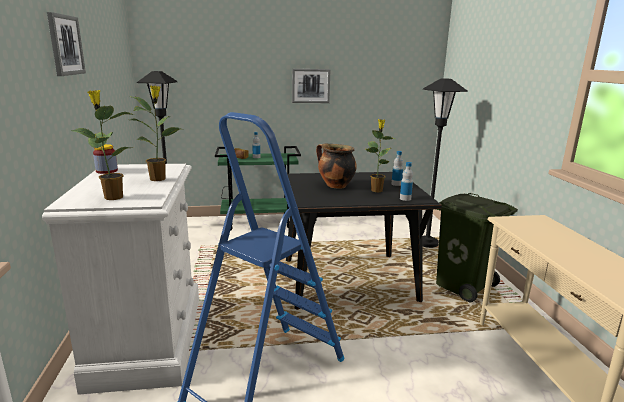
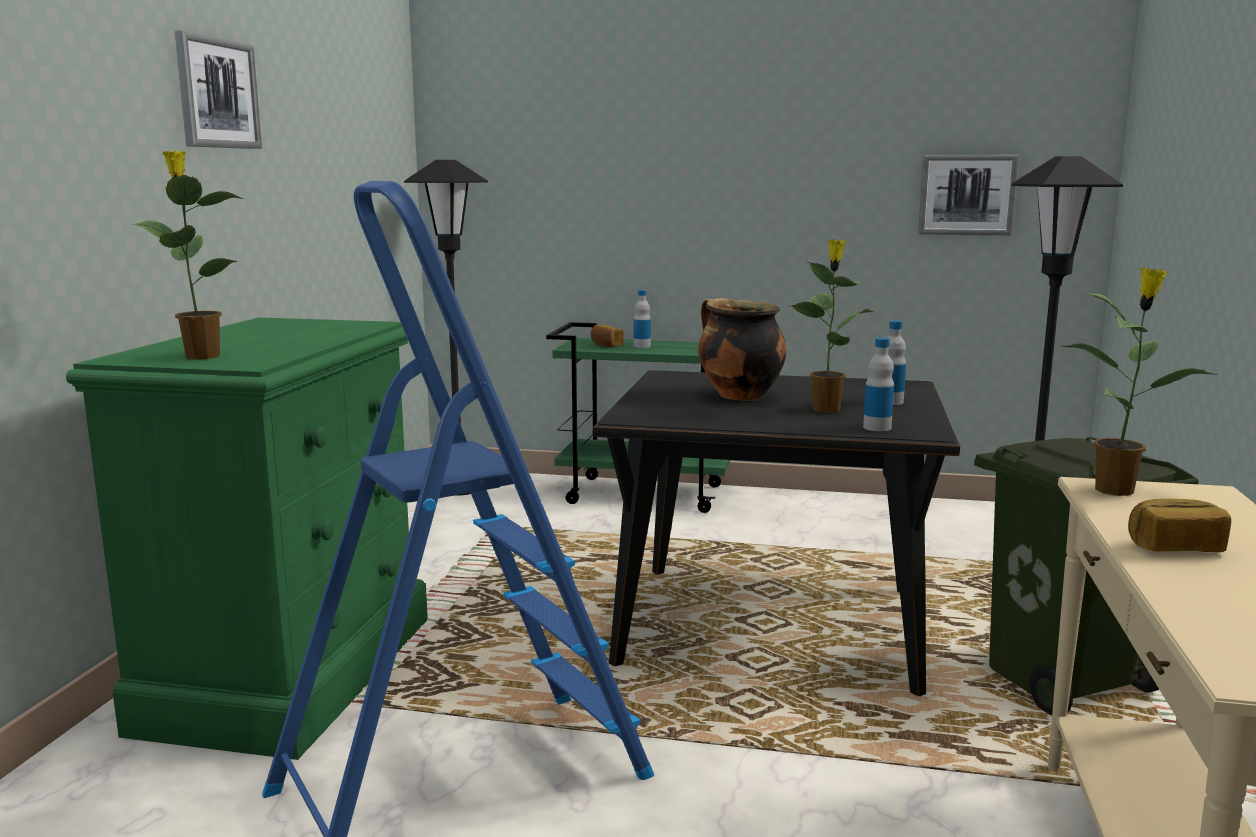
camera: 20 degrees right, 5 degrees down
(107, 171) = (250, 325): jar -> none
(148, 339) = (291, 671): white dresser -> green dresser
(159, 179) = (319, 338): potted plant -> potted plant (1116, 490)
(310, 86) = (777, 191): picture -> picture (967, 195)
(556, 246) = (1175, 547): none -> bread

